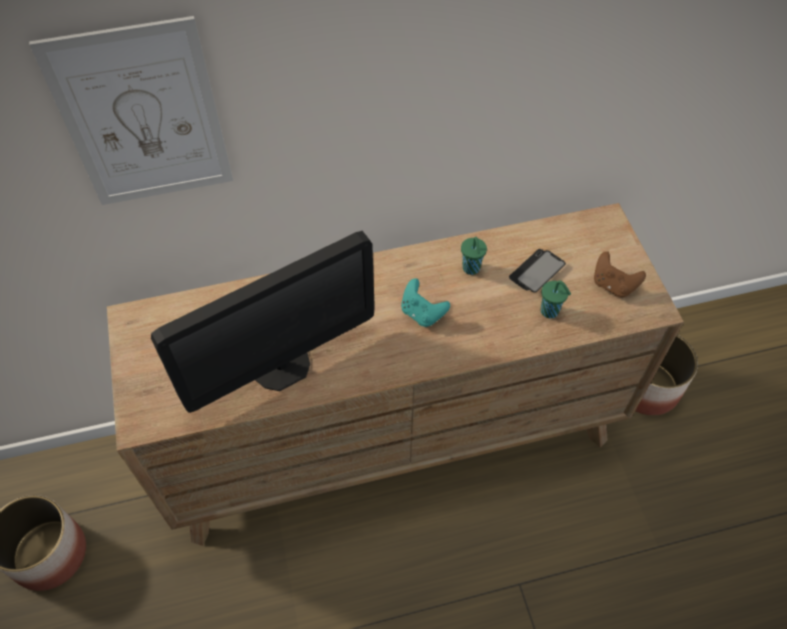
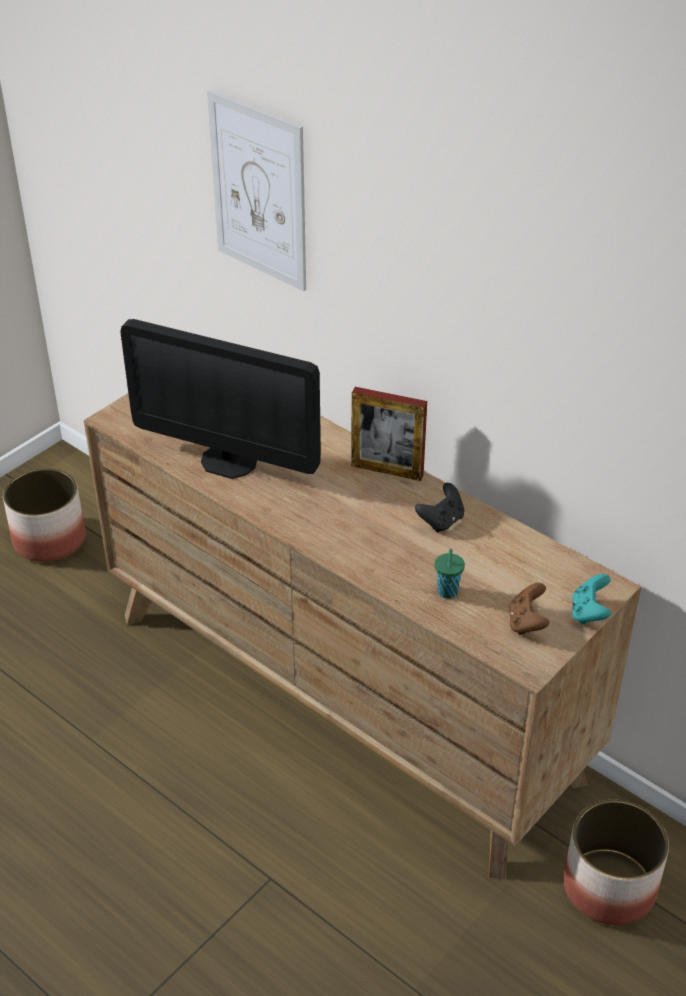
camera: 55 degrees right, 15 degrees down
(386, 267) = (387, 470): none -> picture frame
(422, 313) = (360, 513): turquoise game controller -> turquoise game controller (589, 613)
(471, 269) = (441, 521): green cup -> black game controller
(536, 271) = (485, 564): phone -> none

